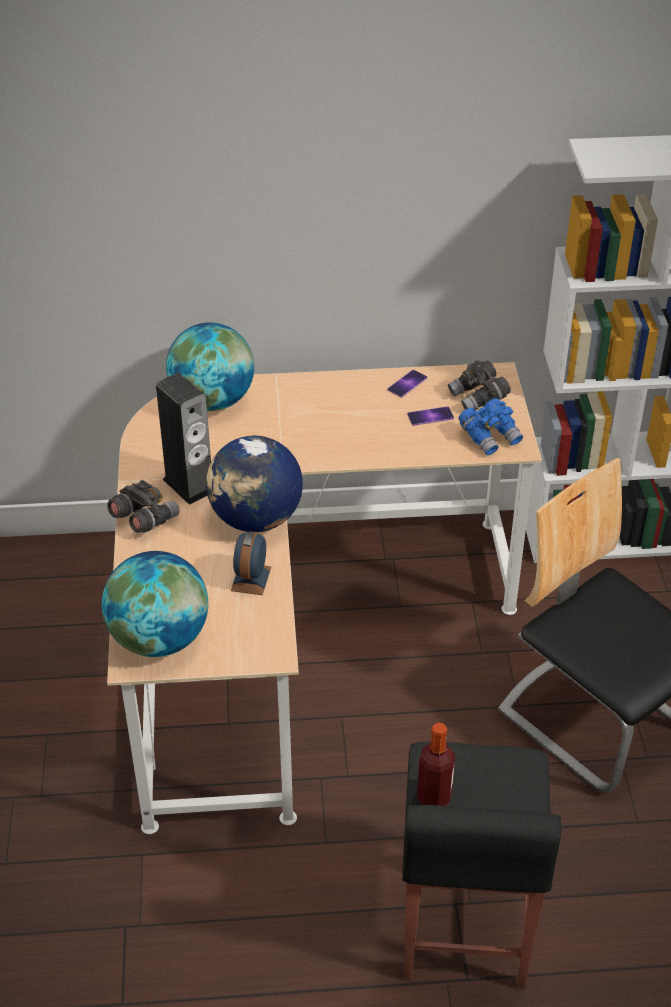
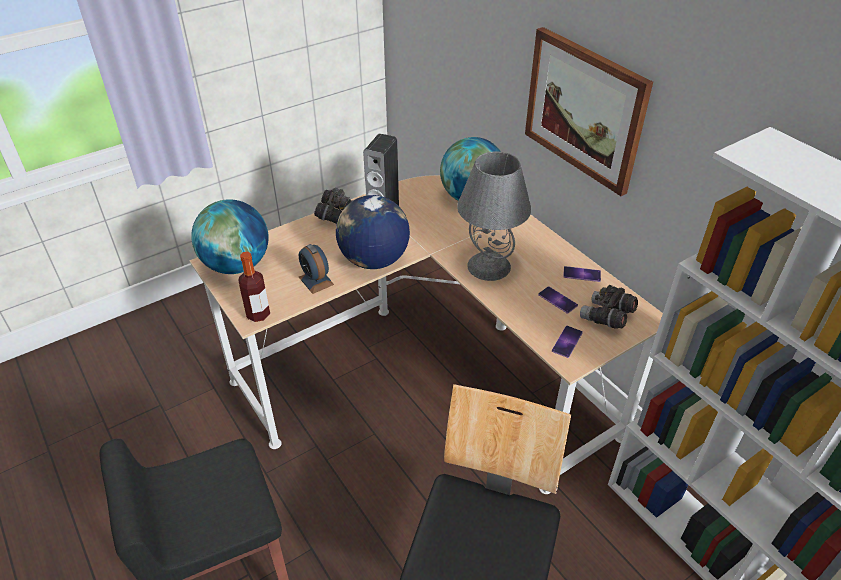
camera: 60 degrees right, 0 degrees up
(251, 578) = (316, 281): alarm clock -> alarm clock turned 105 degrees counterclockwise
(332, 220) = (584, 109): none -> picture
(341, 438) = (489, 266): none -> grey table lamp
(434, 797) = (192, 470): bottle -> bottle (258, 314)
(490, 437) = (567, 341): blue binoculars -> phone

